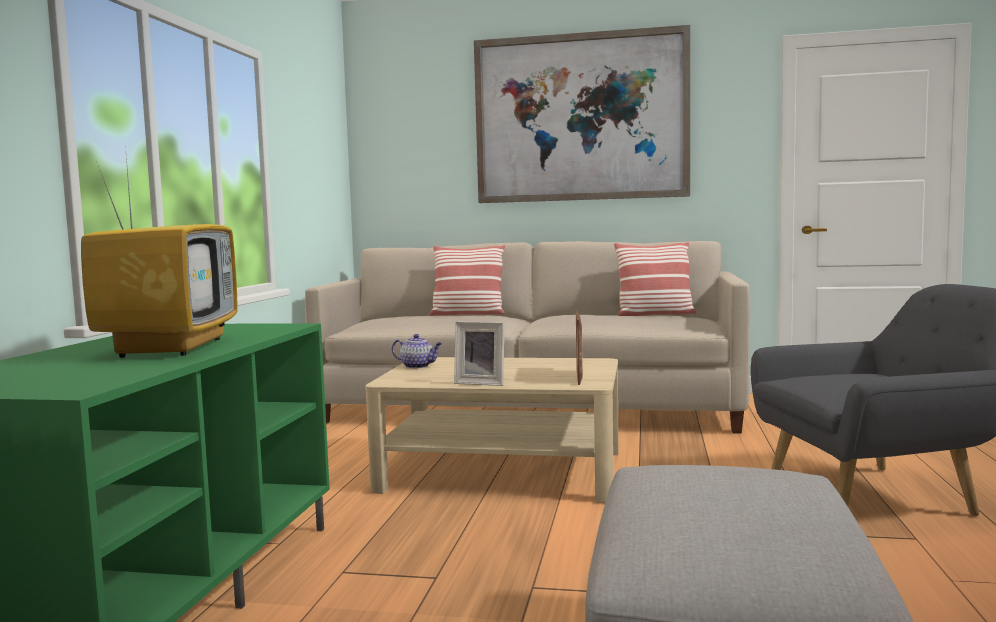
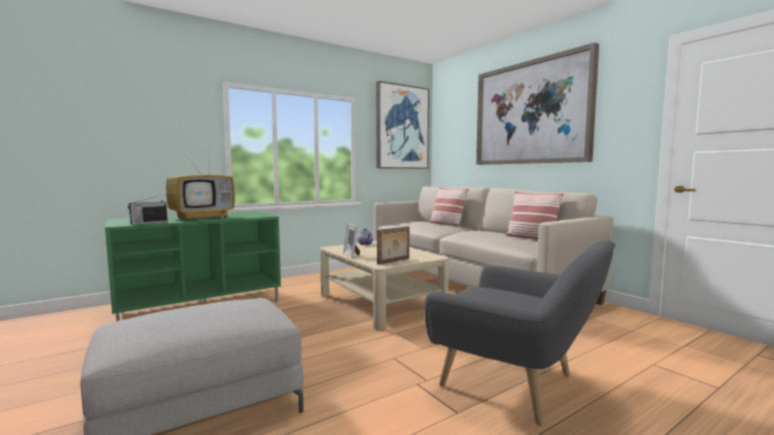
camera: 45 degrees right, 0 degrees up
(127, 374) = (148, 223): none -> radio
(318, 126) = (402, 127): none -> picture

